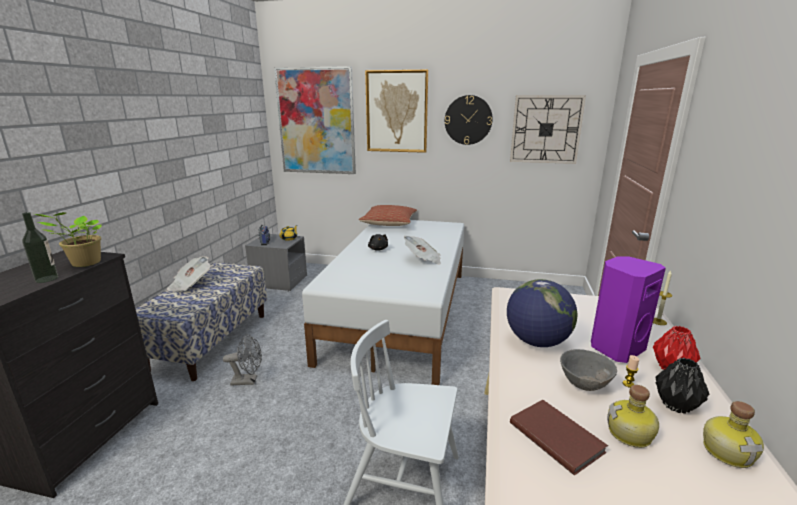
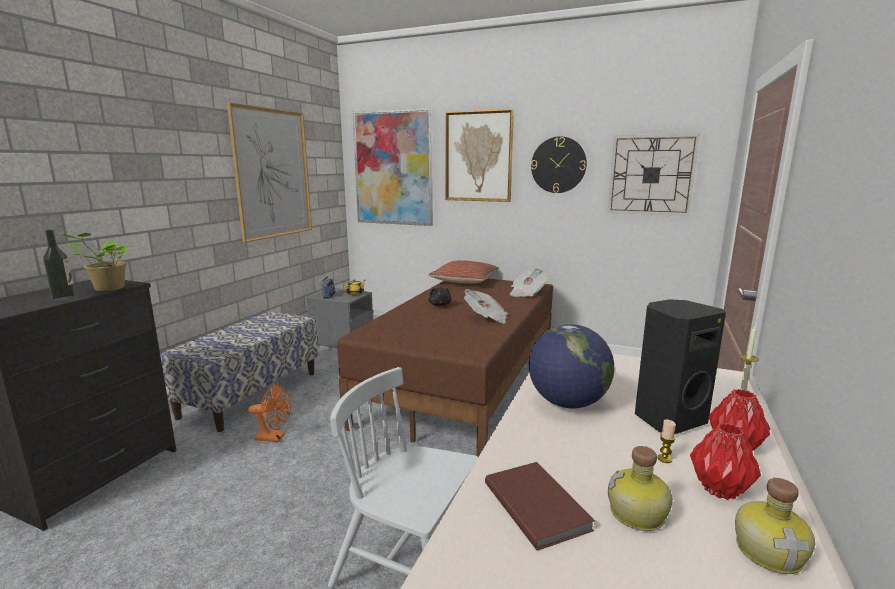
camera: 10 degrees right, 5 degrees down
(190, 284) = (234, 330): newspaper -> newspaper (527, 293)
(208, 132) = (273, 174): none -> picture
(248, 380) = (274, 437): grey fan -> orange fan
(401, 312) = (465, 382): white bed -> brown bed
(584, 385) = (603, 454): grey bowl -> none
(615, 348) = (667, 418): purple speaker -> black speaker
(677, 406) = (721, 490): black vase -> red vase

